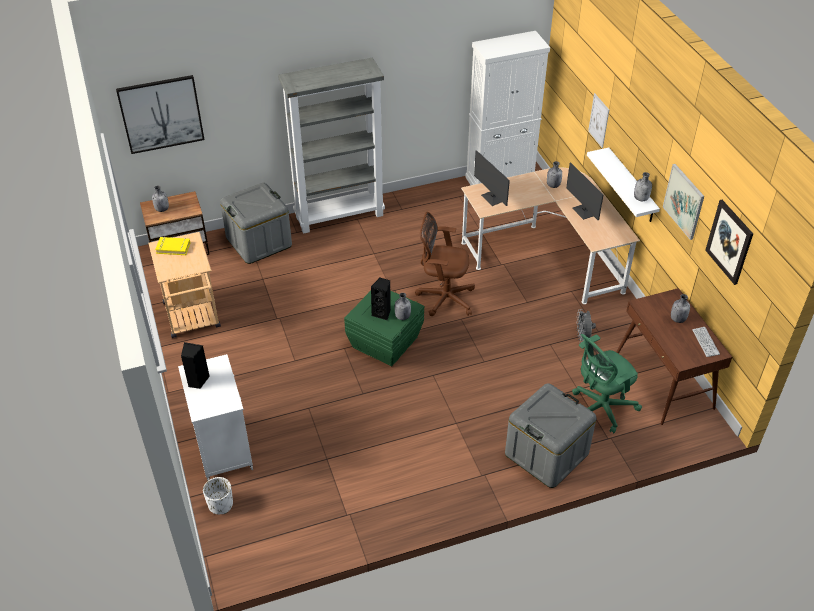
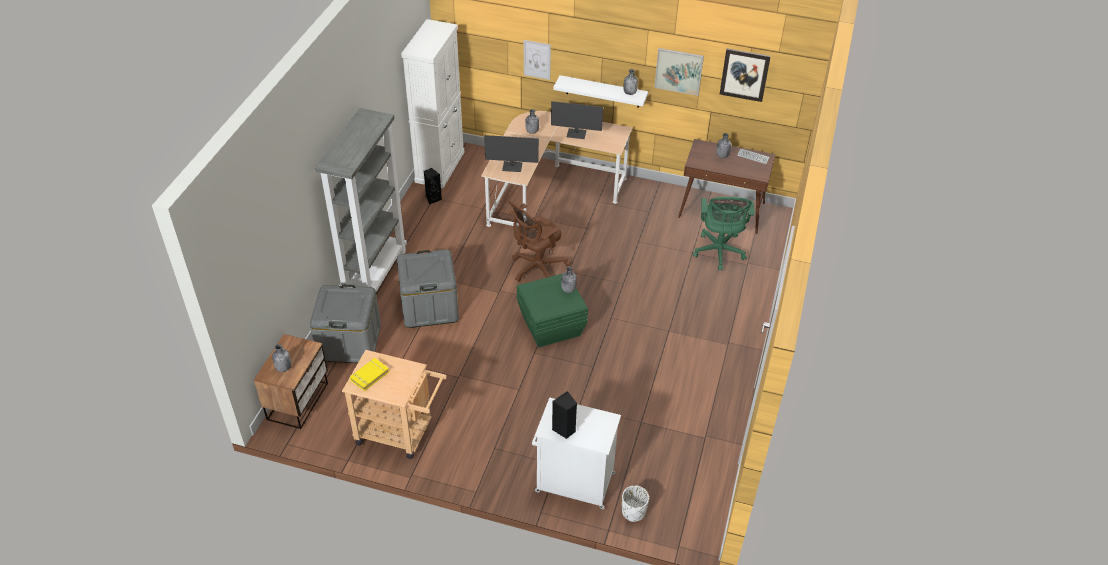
camera: 55 degrees left, 0 degrees up
(161, 114) = (252, 270): picture -> none
(382, 313) = (553, 298): black speaker -> black speaker (433, 198)
(546, 454) = (736, 301): grey storage box -> grey storage box (429, 306)
(583, 338) = (648, 222): grey fan -> none

